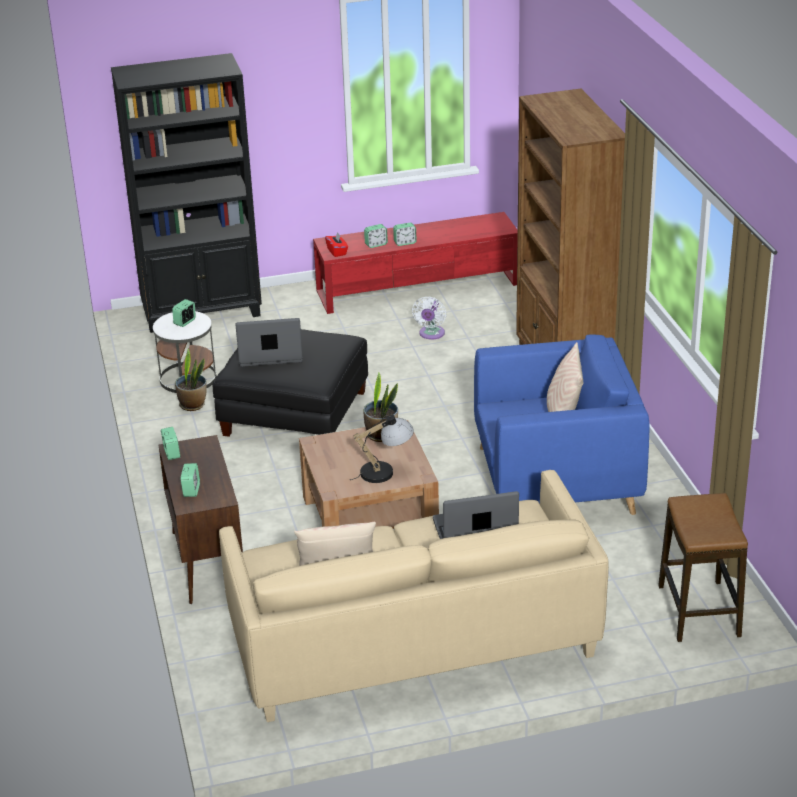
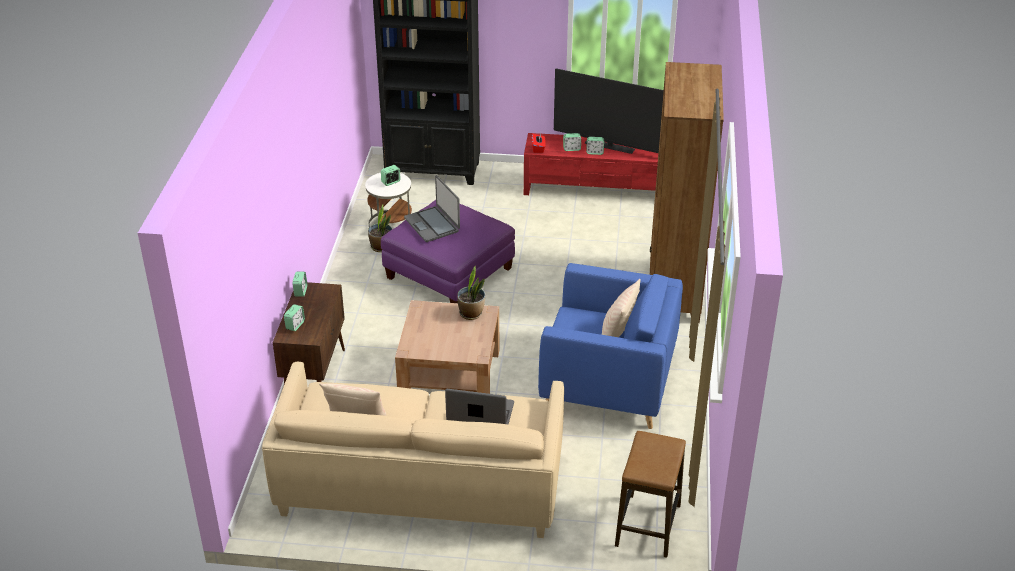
camera: 20 degrees right, 5 degrees up
(270, 354) = (432, 225): laptop -> laptop turned 135 degrees counterclockwise
(294, 413) = (449, 273): black ottoman -> purple ottoman
(385, 471) = (455, 345): table lamp -> none
(417, 234) = (609, 146): none -> television
(431, 334) = (591, 232): white fan -> none

